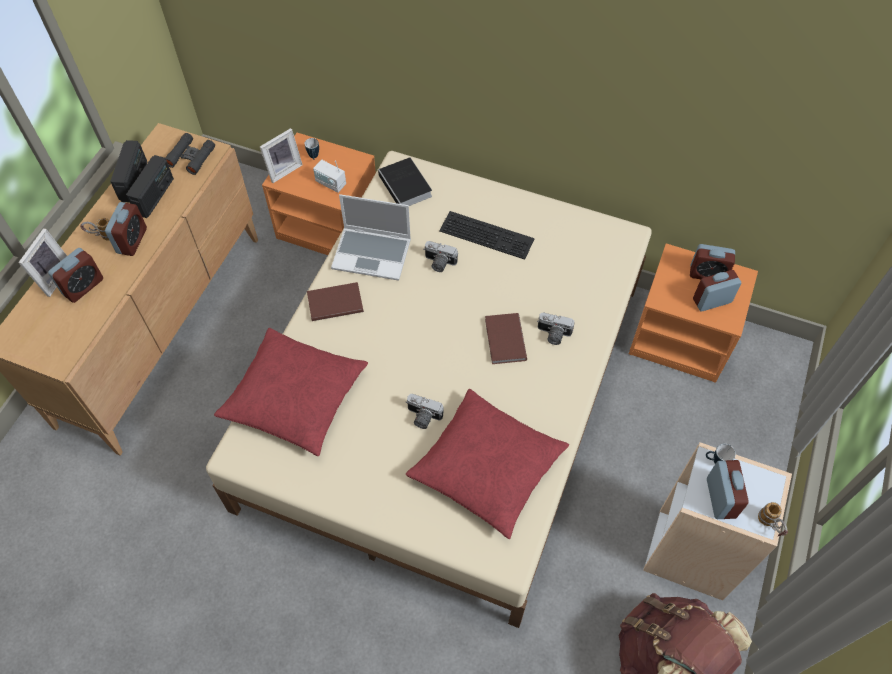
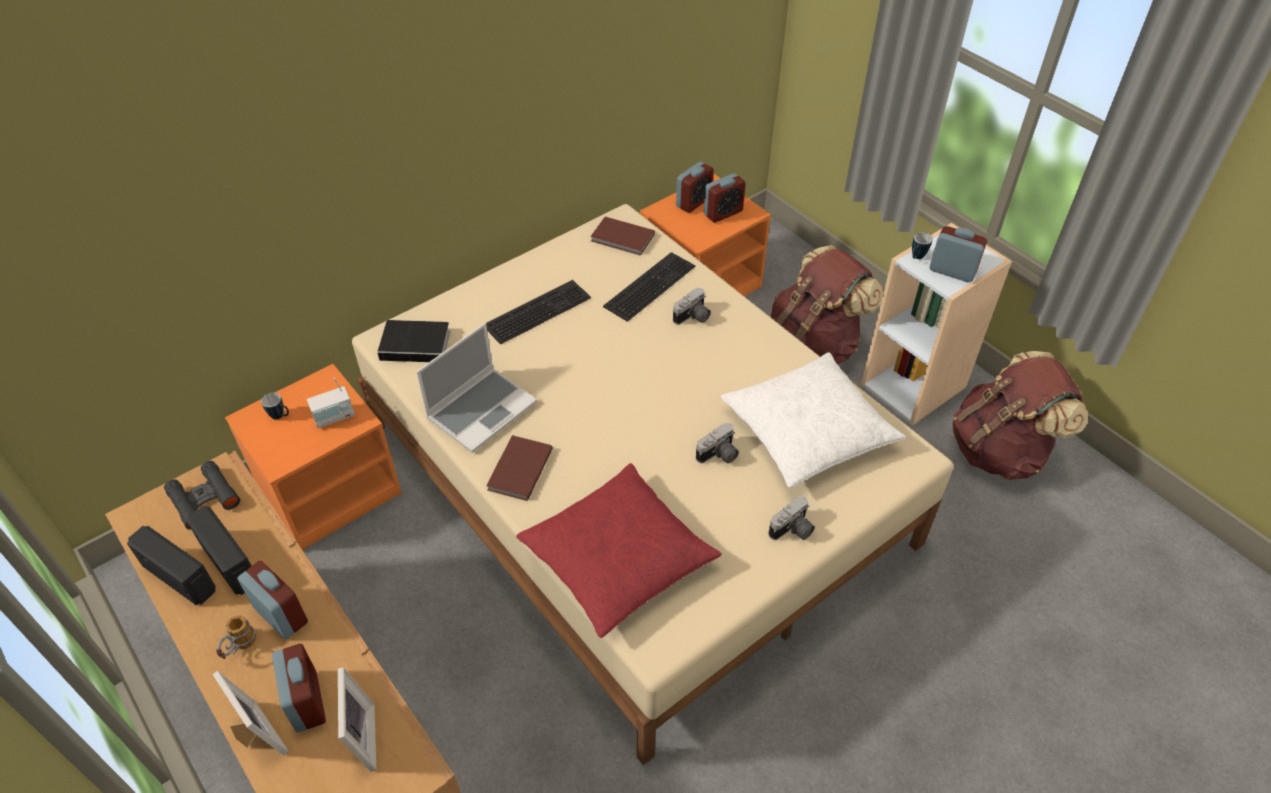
camera: 60 degrees left, 10 degrees down
(283, 169) = (268, 452): picture frame -> picture frame (358, 739)
(439, 263) = (540, 362): camera -> camera (792, 531)
(487, 467) = (808, 430): red pillow -> white pillow
(504, 340) = (673, 354): brown book -> brown book (622, 239)
(567, 288) = (649, 284): none -> keyboard
(680, 453) = (814, 344): none -> brown backpack
(712, 301) = (723, 213): alarm clock -> alarm clock turned 135 degrees counterclockwise
(770, 525) = (992, 256): mug -> none

